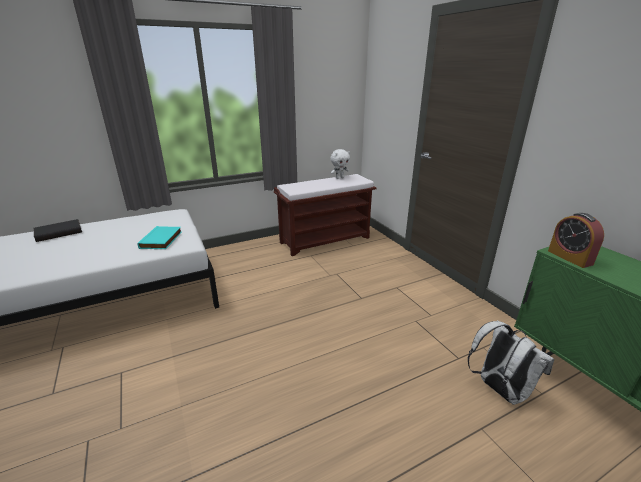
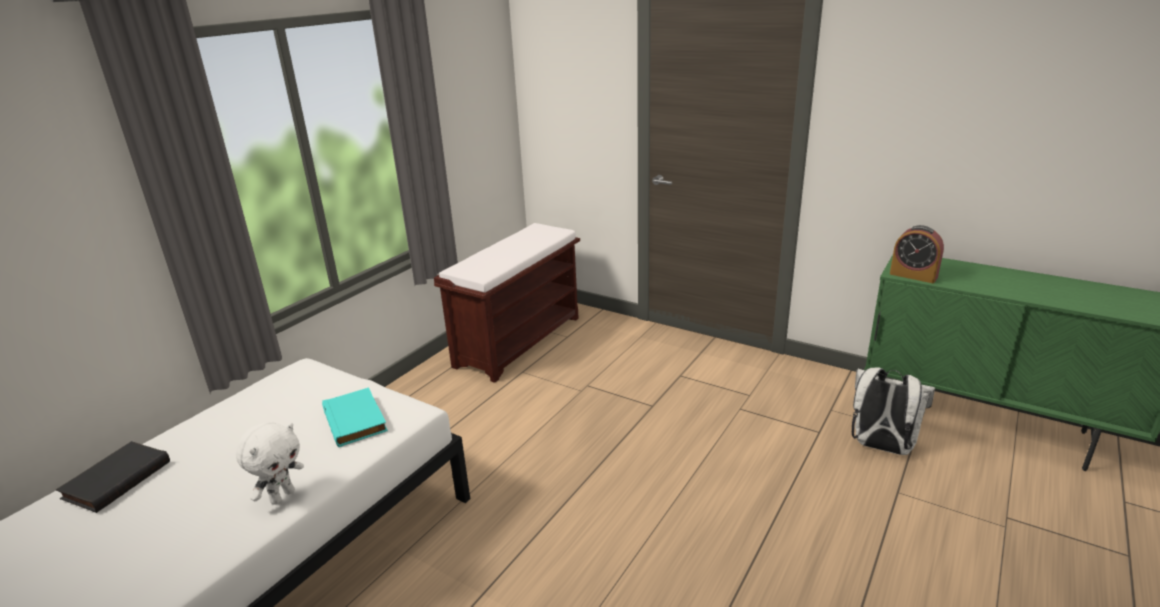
camera: 30 degrees left, 0 degrees up
(339, 178) = (519, 236): white plush toy -> white plush toy (282, 496)

